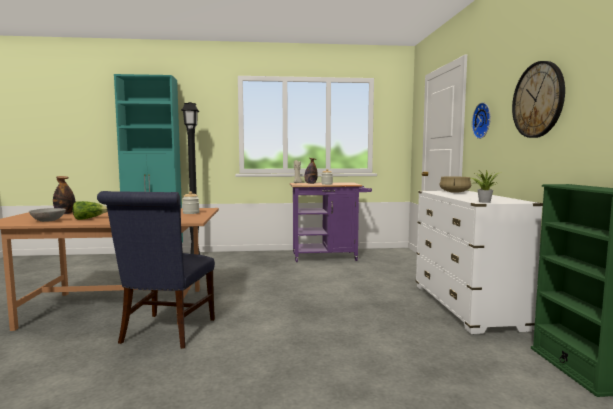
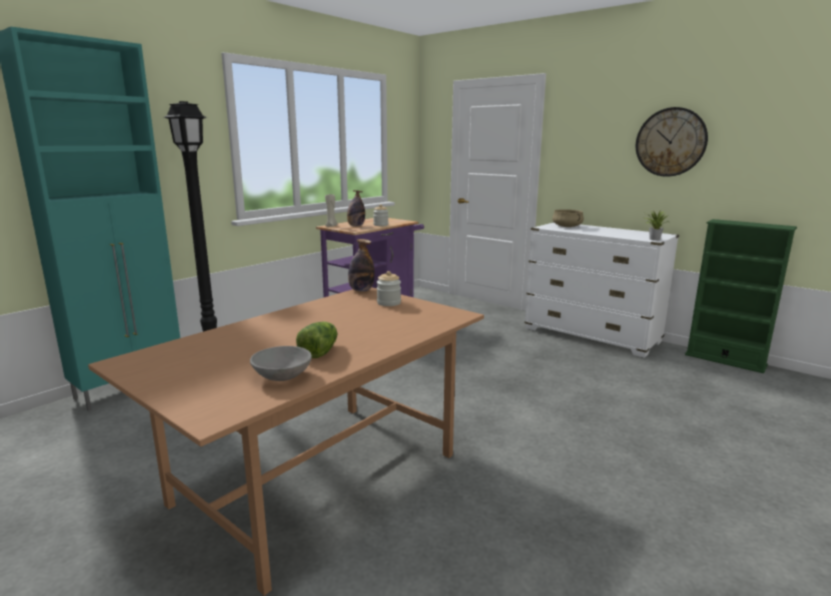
camera: 45 degrees left, 10 degrees up
(65, 213) = (213, 355): bottle -> bottle (361, 290)
(165, 333) = (465, 472): blue chair -> none
(483, 120) = (581, 151): wall clock -> none

